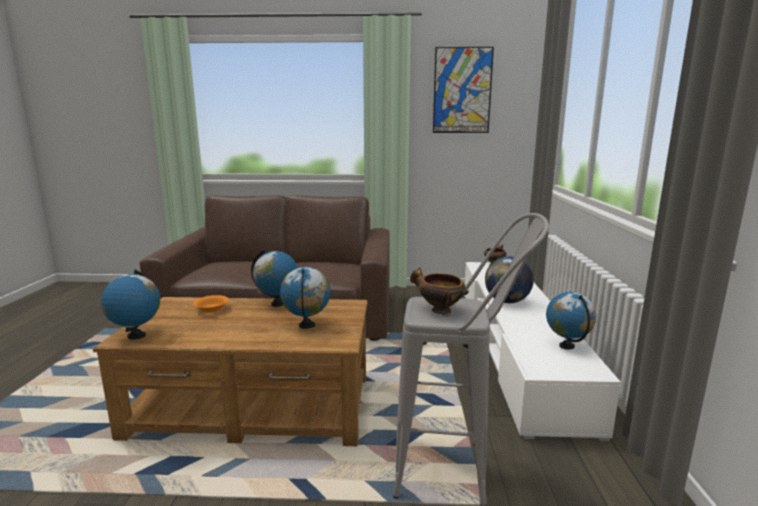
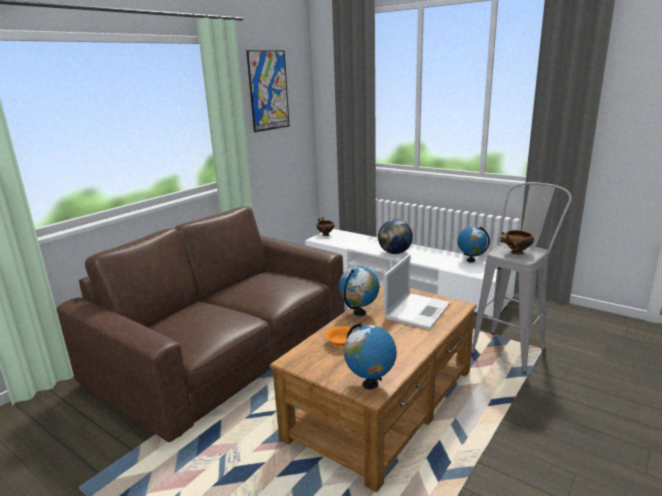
camera: 55 degrees left, 5 degrees up
(307, 325) = (417, 310): globe -> laptop

